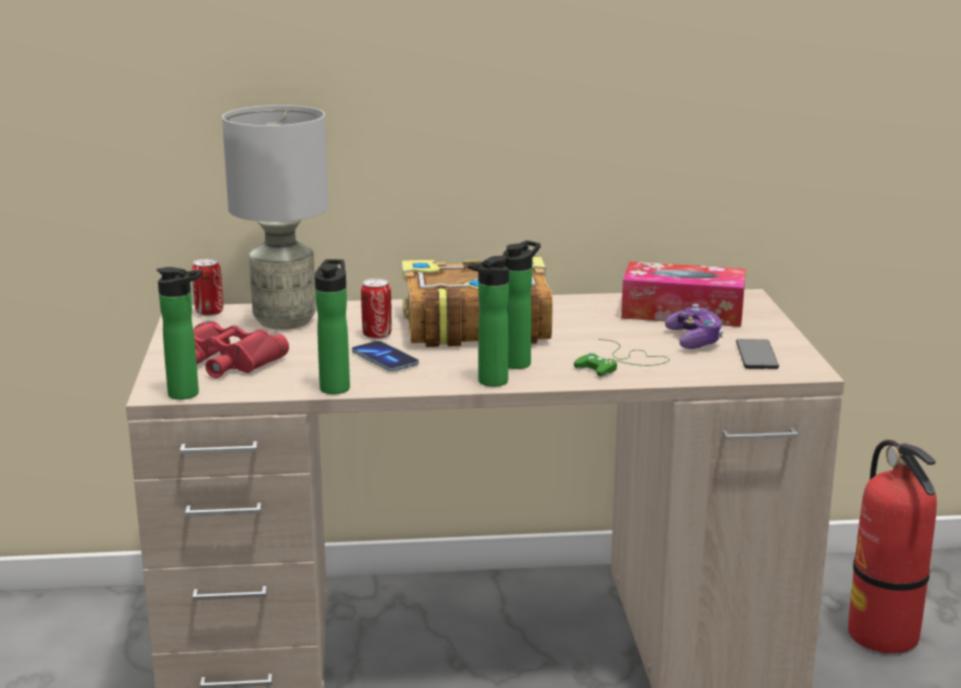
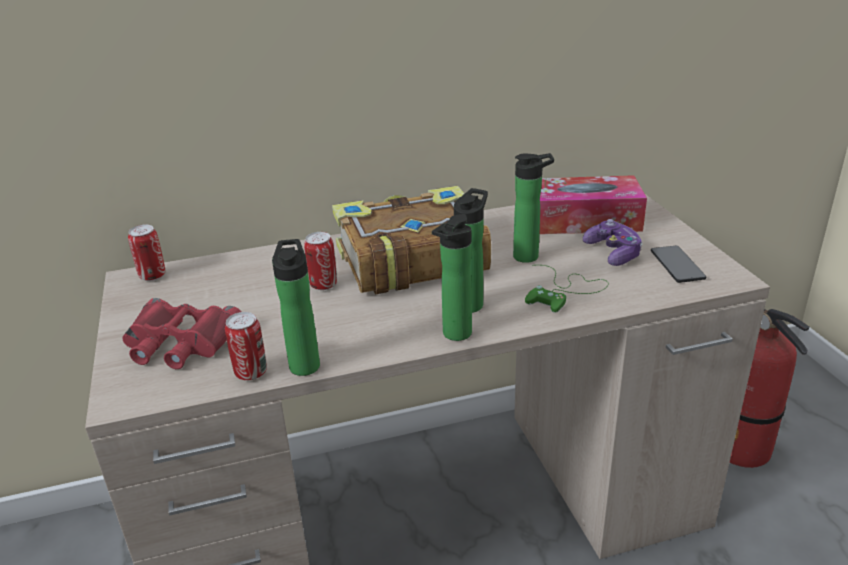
camera: 10 degrees left, 10 degrees up
(188, 394) = (152, 398): bottle -> bottle (530, 256)
(283, 387) = (251, 373): none -> can
(286, 320) = (230, 276): grey table lamp -> none
(385, 359) = (341, 316): phone -> none

